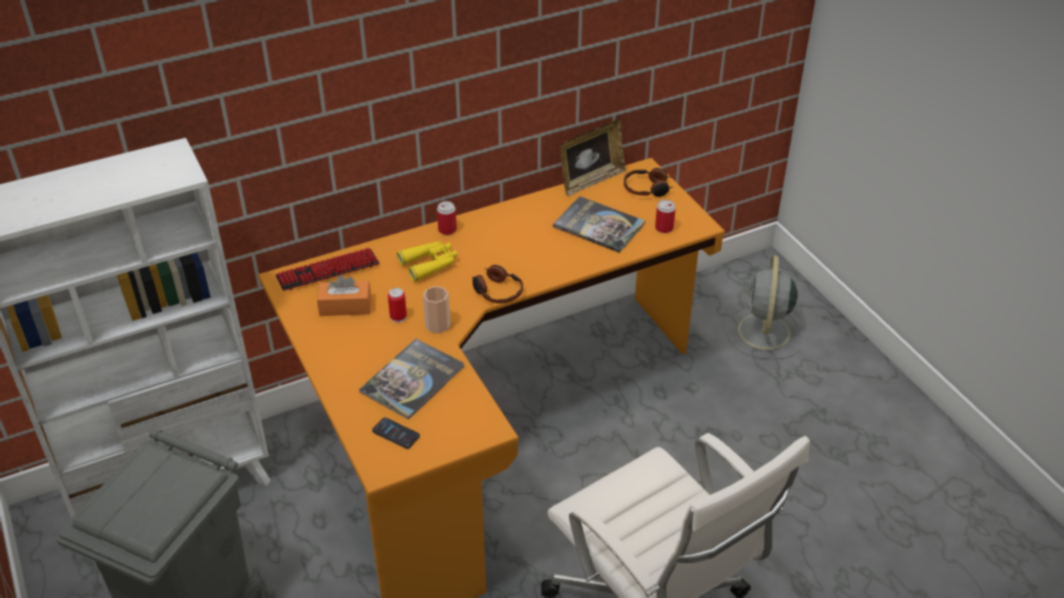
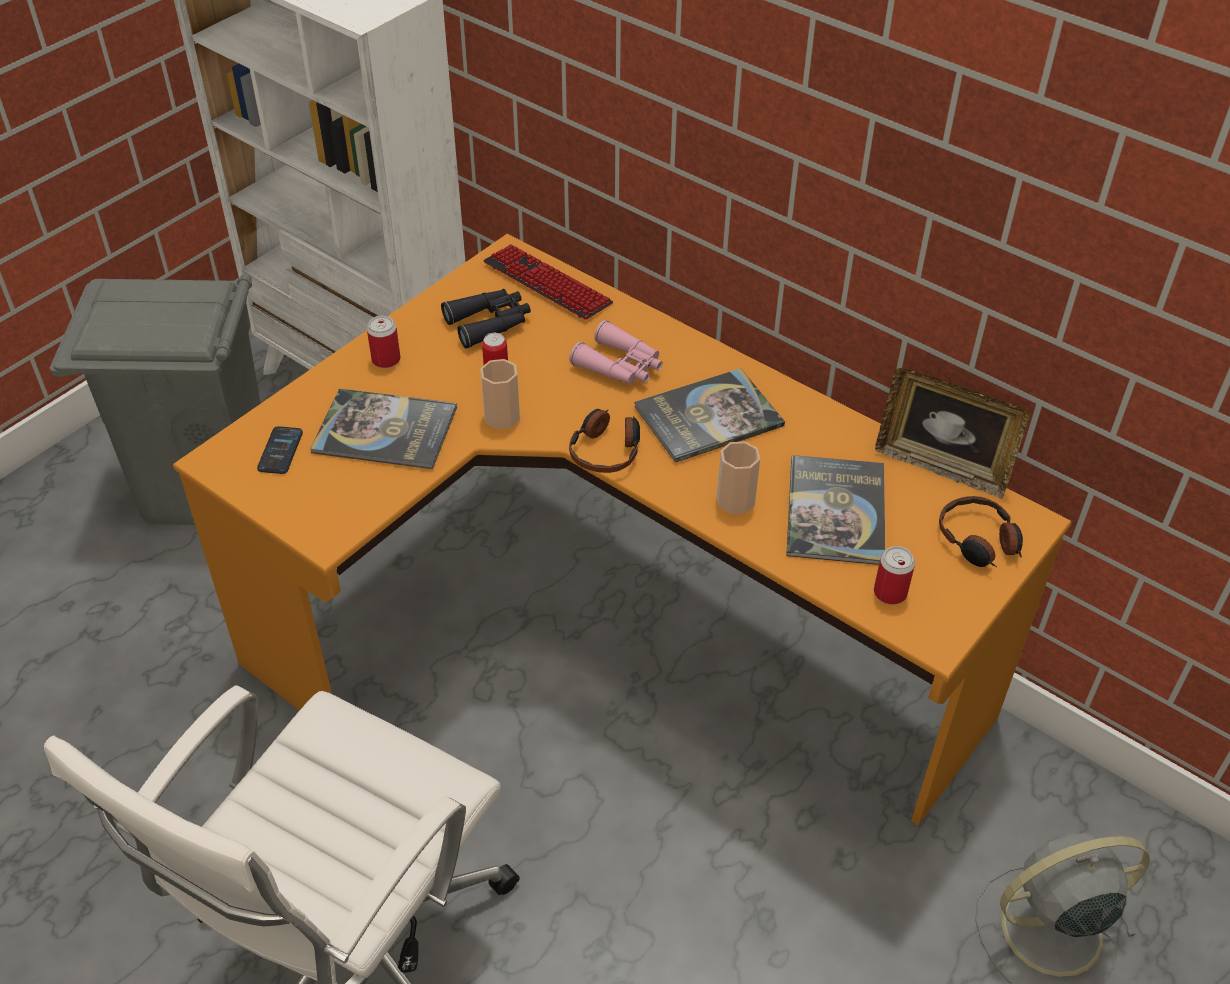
camera: 65 degrees right, 5 degrees up
(345, 306) = (489, 323): orange tissue box -> black binoculars
(429, 264) = (620, 366): yellow binoculars -> pink binoculars
(447, 230) = (705, 357): can -> can (386, 359)
(497, 245) = (708, 417): none -> book
(569, 256) = (735, 500): none -> cup

